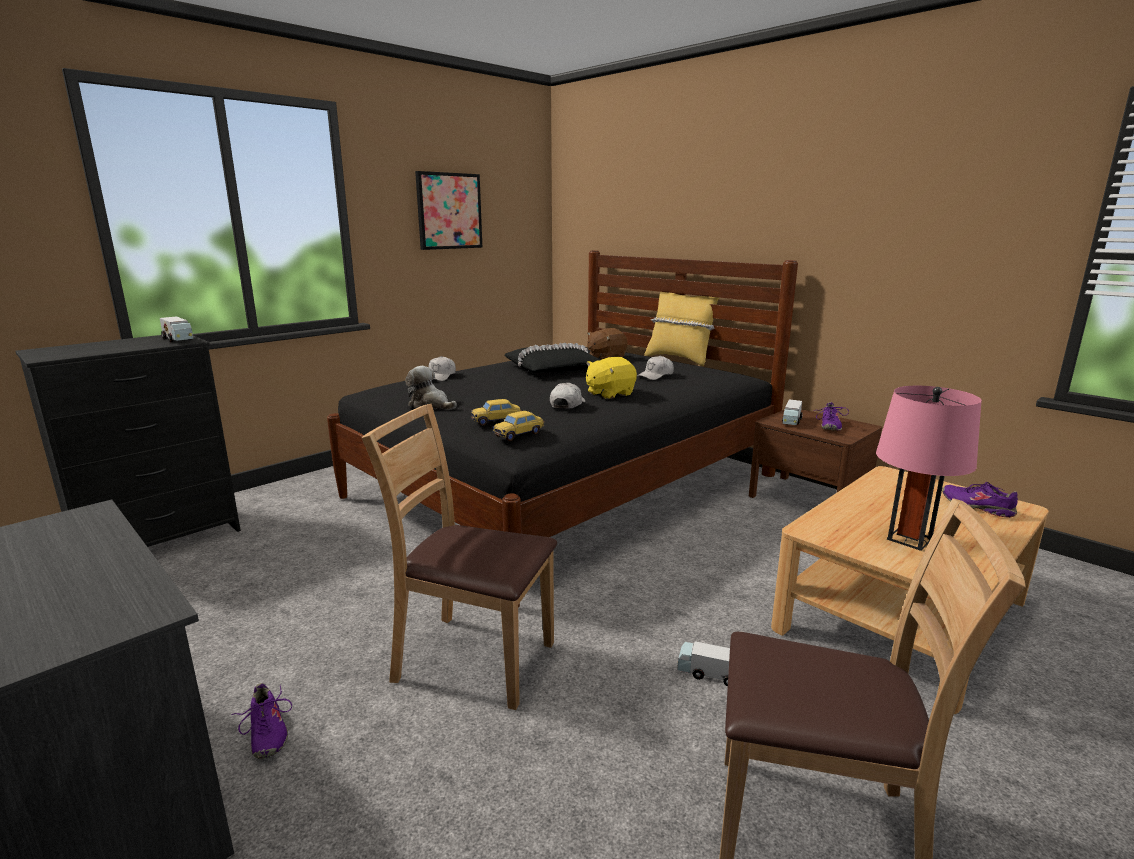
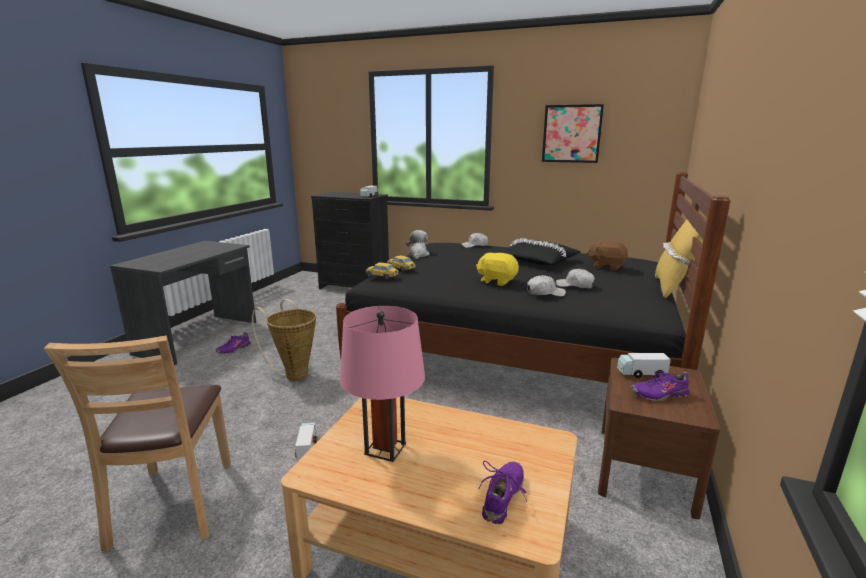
camera: 65 degrees right, 0 degrees up
(473, 660) = (294, 374): brown chair -> basket
(567, 404) = (453, 276): white cap -> white cap (545, 293)

